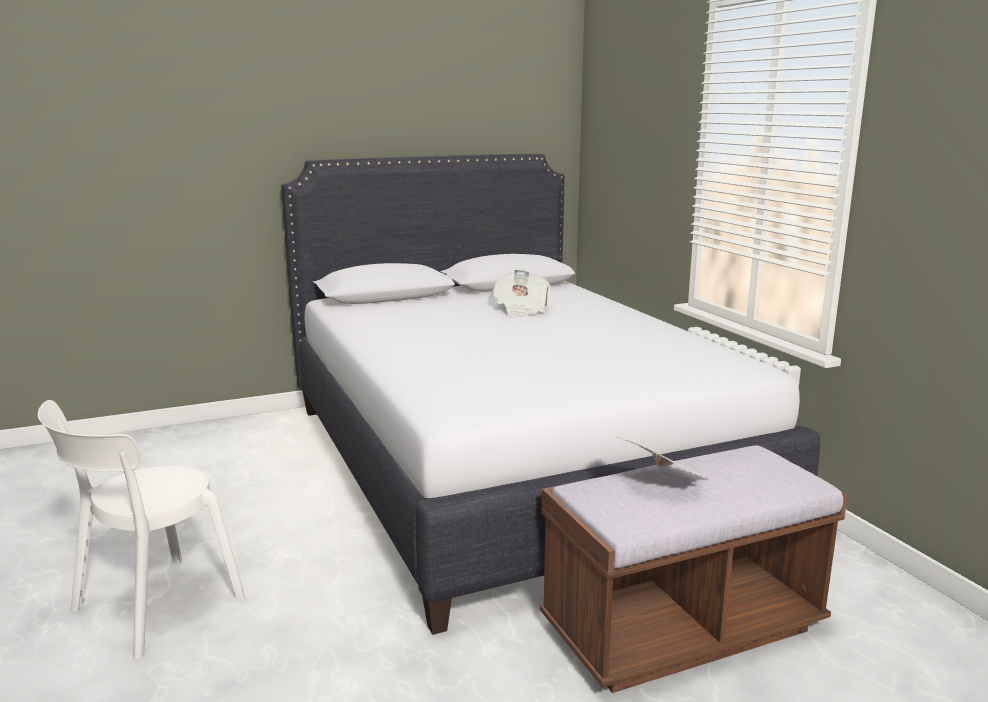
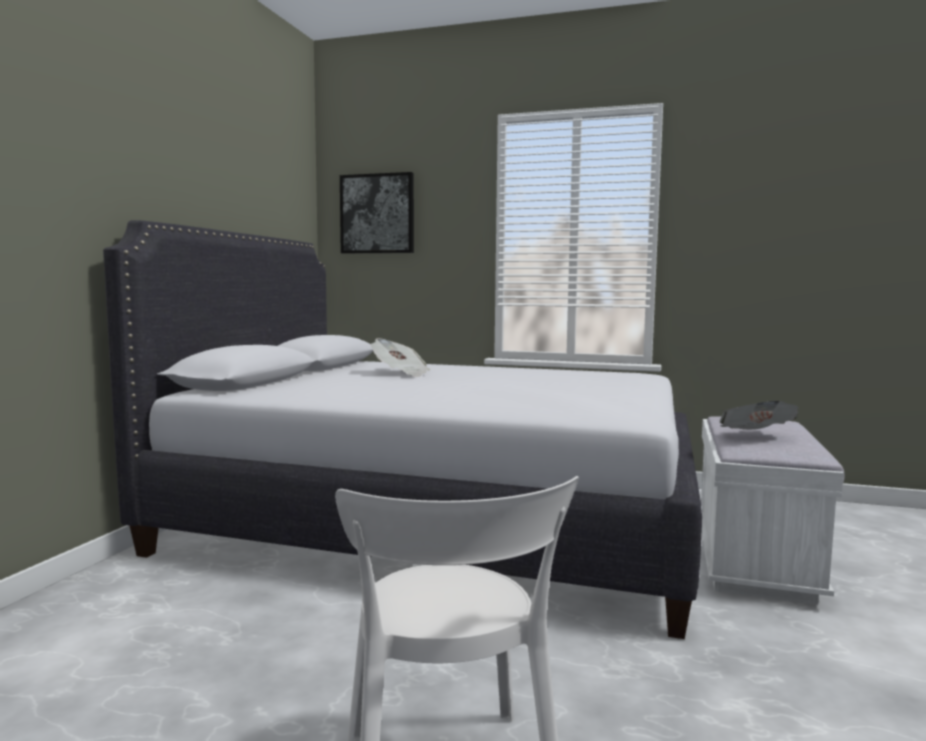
camera: 50 degrees left, 10 degrees down
(616, 119) = (377, 214): none -> picture
(682, 629) = (753, 558): brown bench -> white bench

